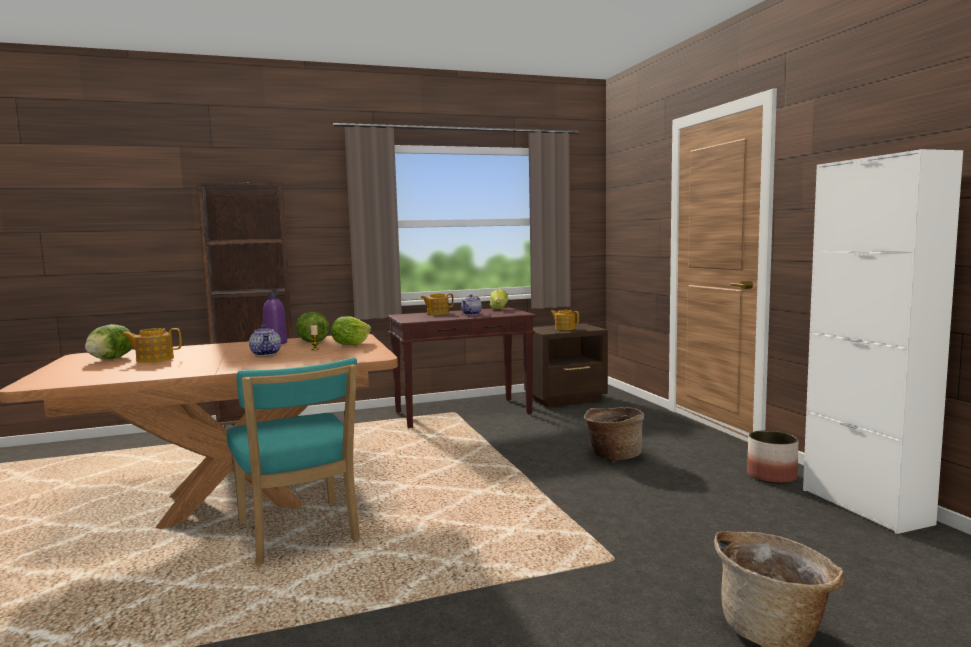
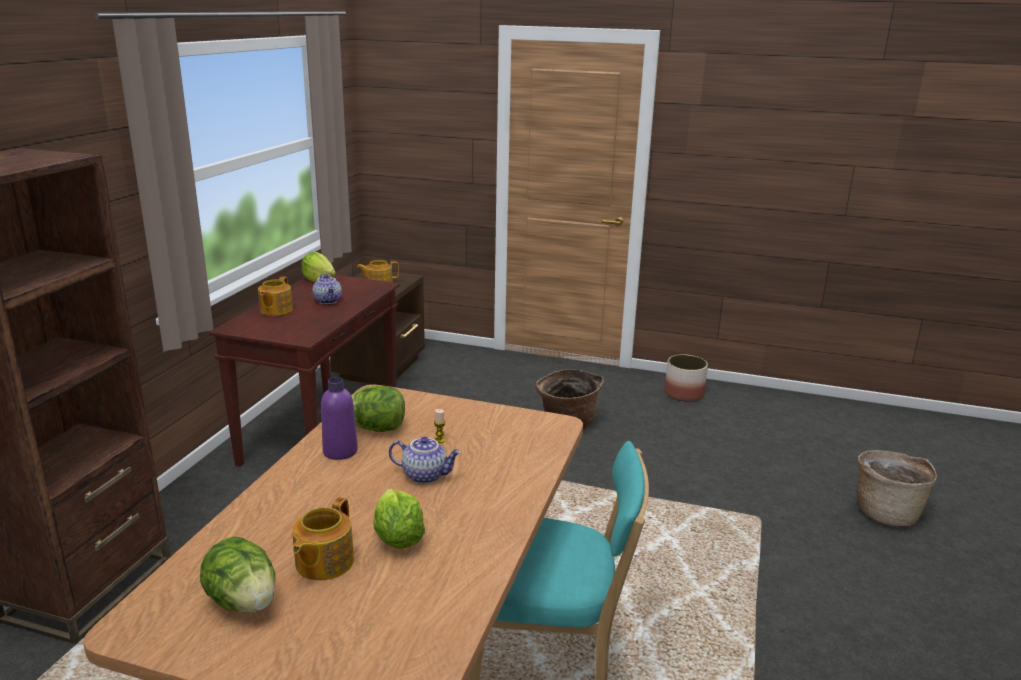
camera: 55 degrees left, 15 degrees up
(350, 345) = (445, 415): lettuce -> lettuce (398, 538)
(865, 506) = (761, 397): white cabinet -> none

